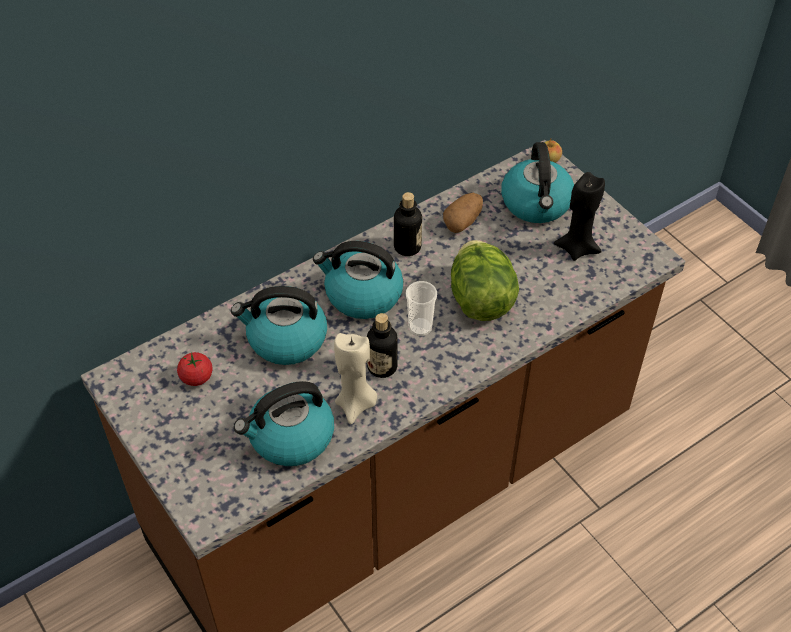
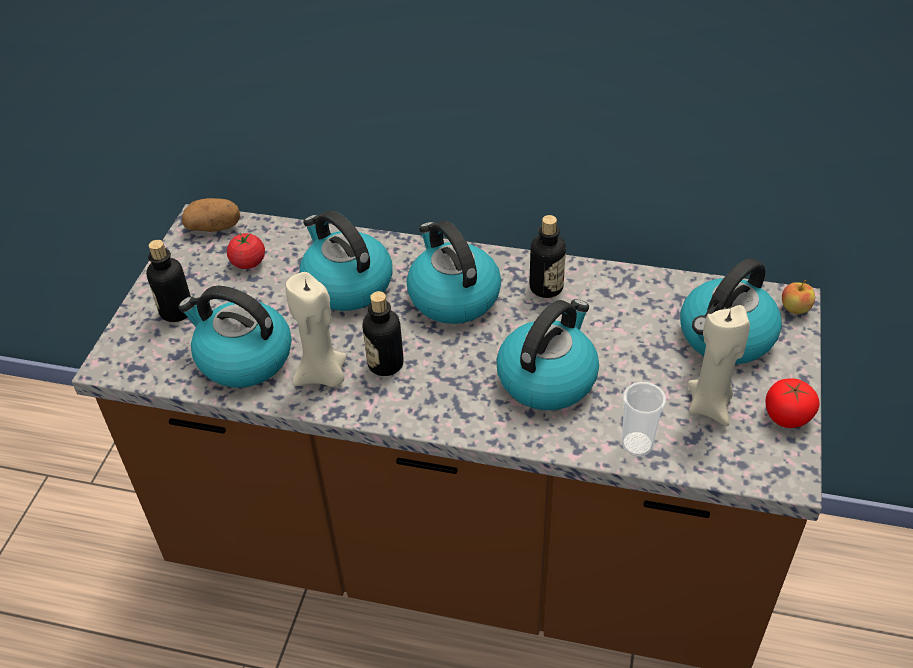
camera: 50 degrees right, 5 degrees down
(197, 447) = (176, 311): none -> bottle
(420, 327) = (462, 358): cup -> cup (637, 444)
(463, 221) = (627, 302): potato -> potato (214, 227)
(480, 300) = (547, 378): lettuce -> kettle
(577, 248) = (710, 405): black candle -> beige candle
(617, 225) = (787, 416): none -> tomato

